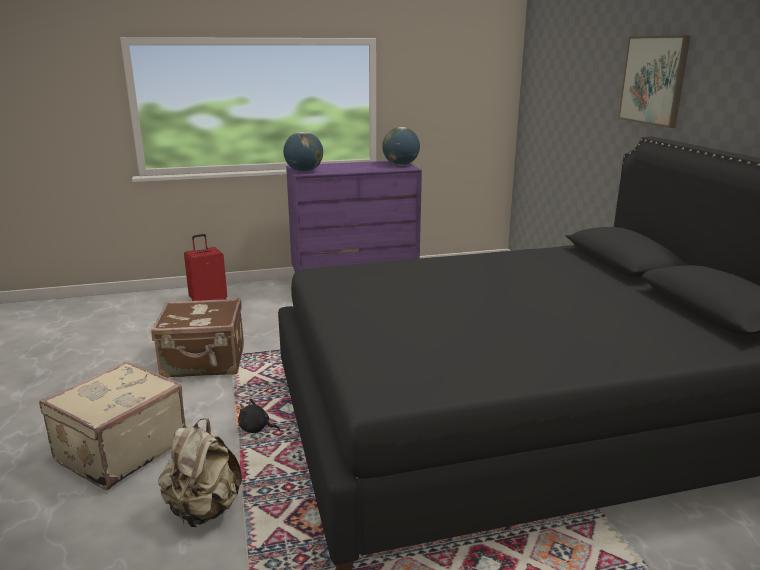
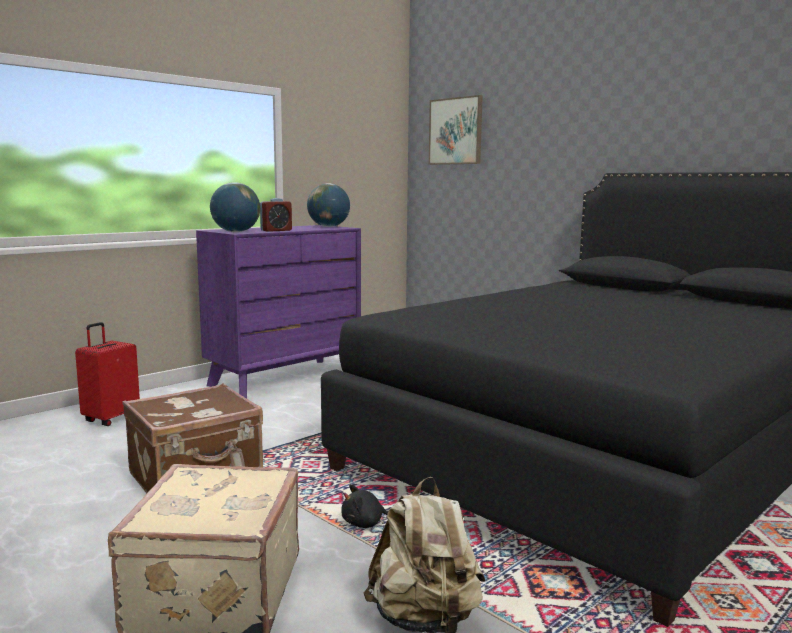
camera: 30 degrees left, 10 degrees down
(340, 170) = (276, 230): none -> alarm clock
(654, 80) = (600, 124): picture -> picture (456, 131)

